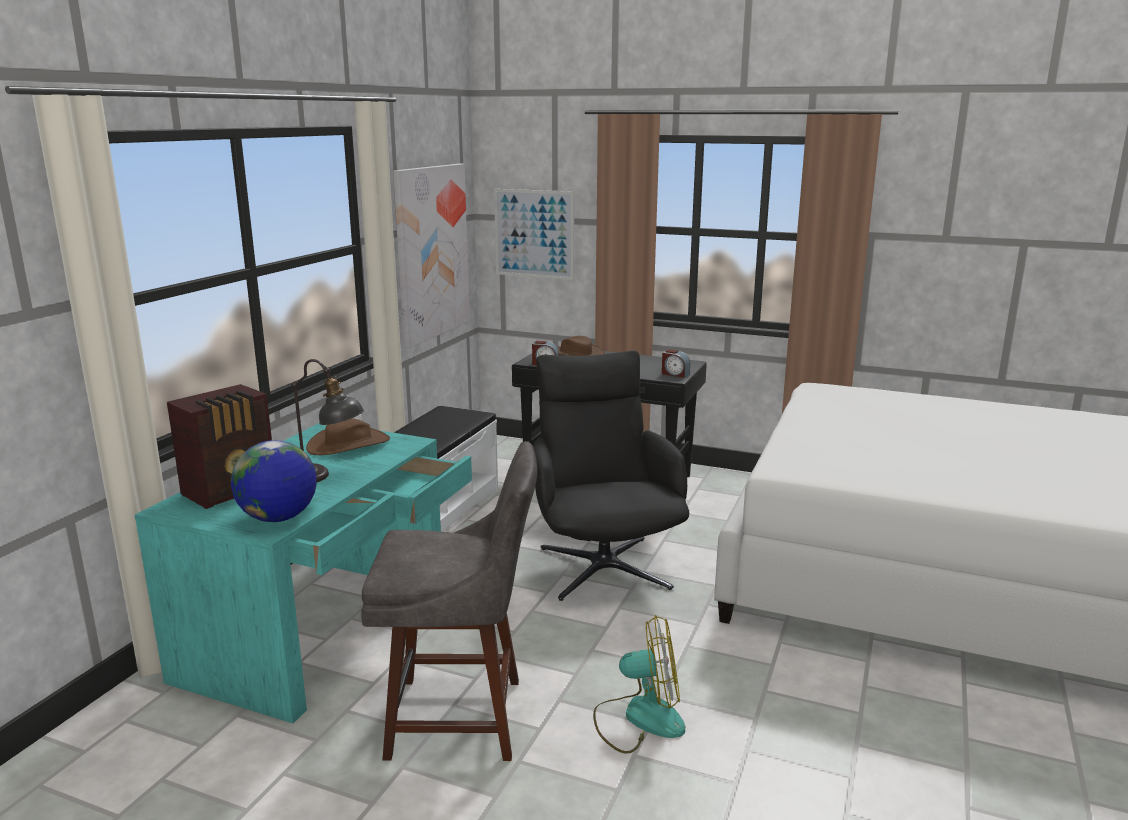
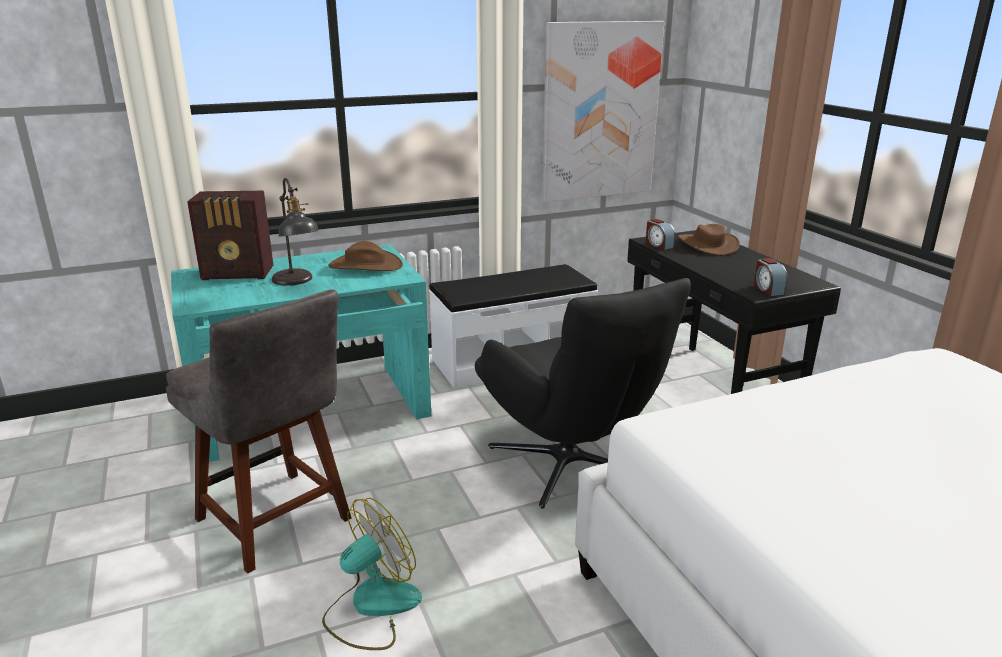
camera: 45 degrees right, 5 degrees up
(278, 518) = (214, 300): globe -> none
(534, 234) = (725, 104): picture -> none
(603, 565) = (568, 464): black armchair -> black armchair turned 120 degrees clockwise
(639, 718) = (371, 607): fan -> fan turned 90 degrees counterclockwise

